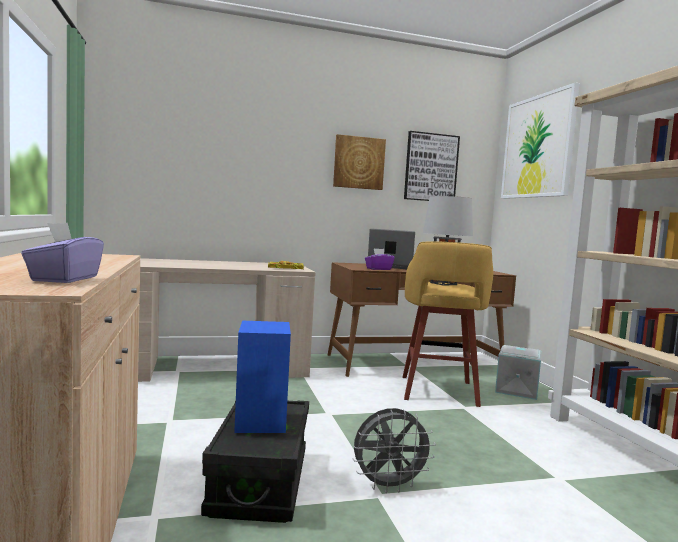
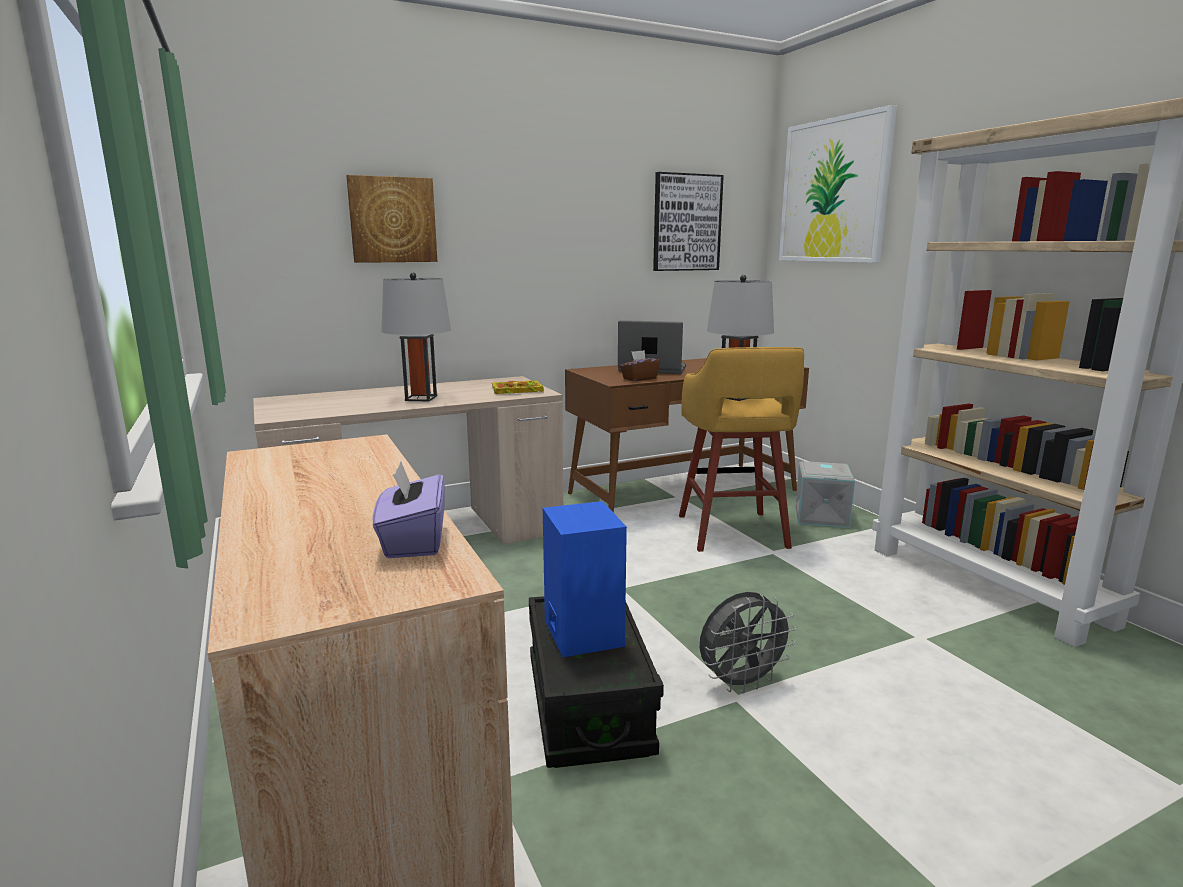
camera: 10 degrees left, 10 degrees up
(216, 265) = (421, 398): none -> grey table lamp
(358, 163) = (591, 224): picture -> picture (392, 220)
(378, 269) = (639, 378): purple tissue box -> brown tissue box

